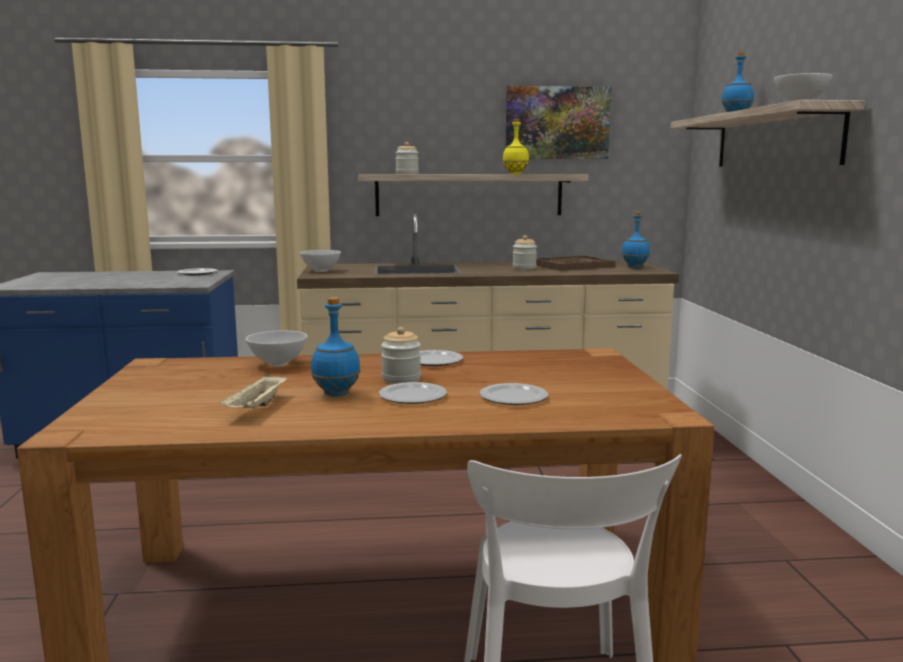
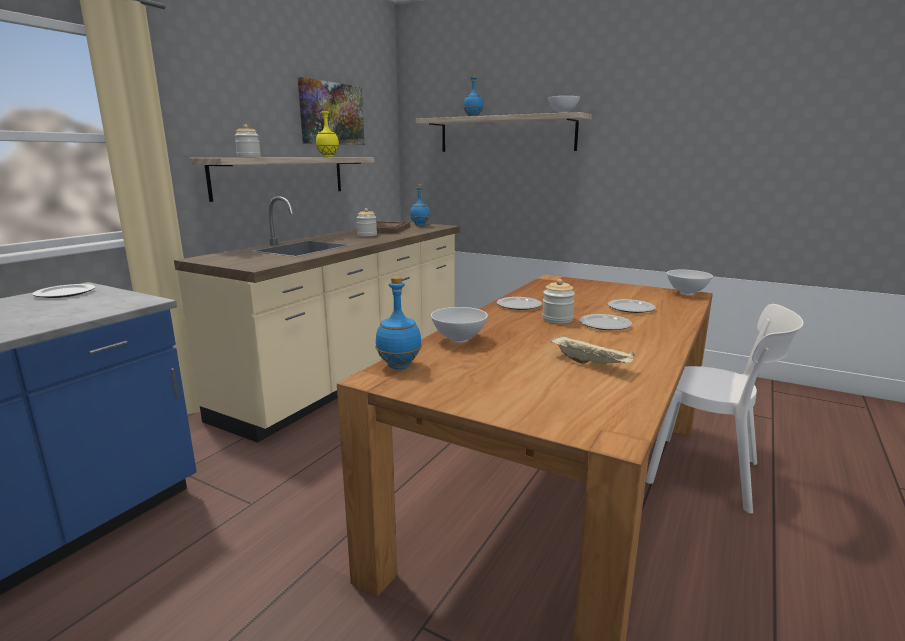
camera: 55 degrees left, 5 degrees up
(321, 270) = (231, 262): white bowl -> white bowl (686, 293)
(337, 394) = (577, 339): blue bottle -> blue bottle (399, 366)

